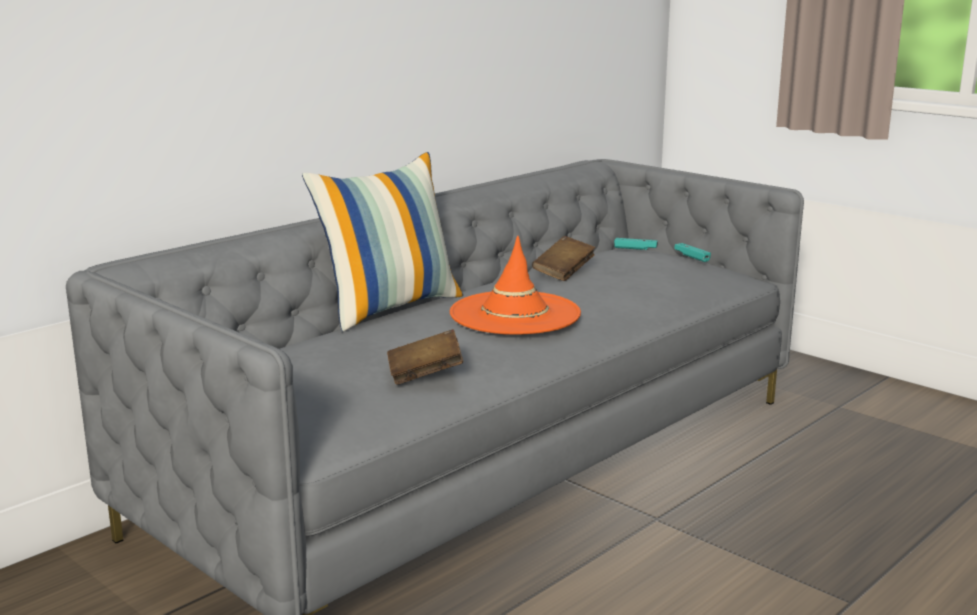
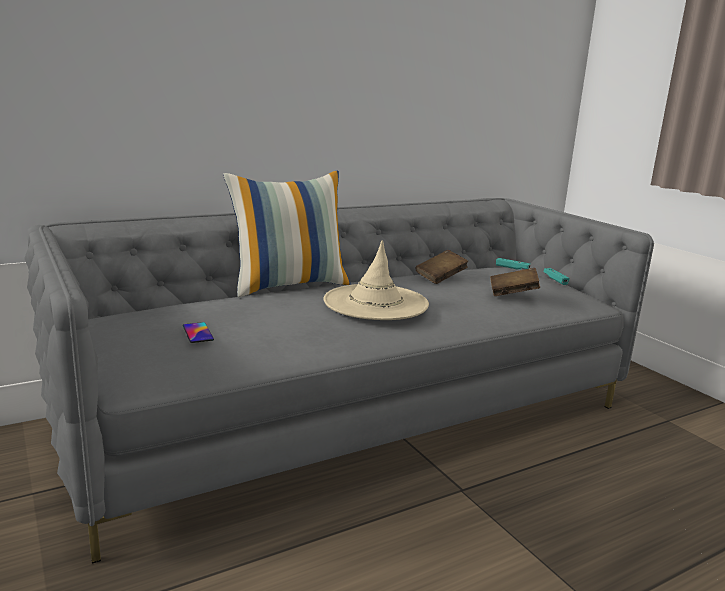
camera: 15 degrees right, 0 degrees up
(340, 380) = (198, 333): none -> phone
(425, 375) = (265, 339): brown book -> brown book (513, 293)
(514, 314) = (375, 303): orange hat -> beige hat

